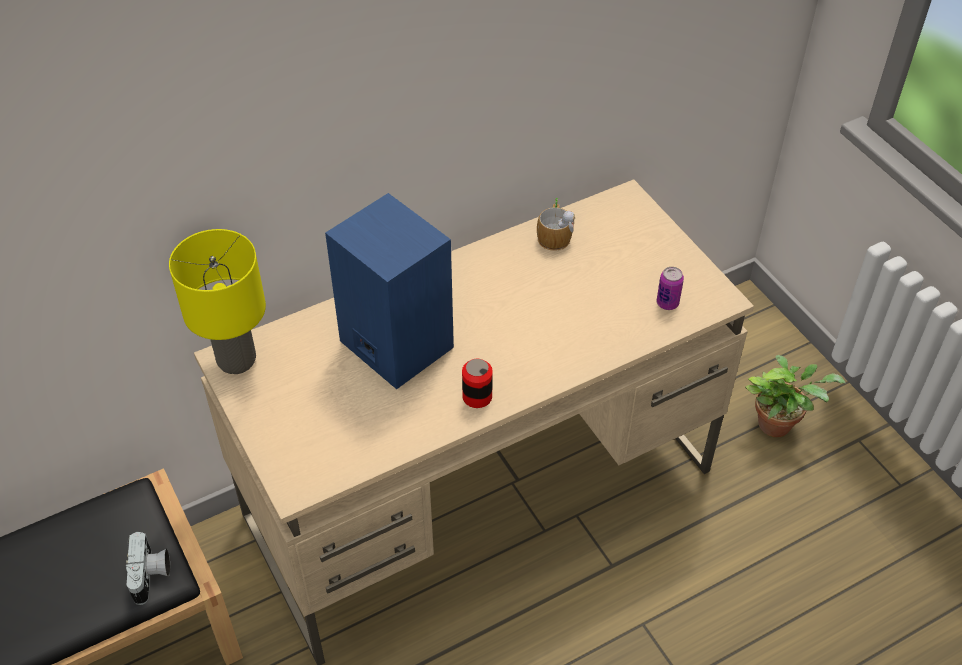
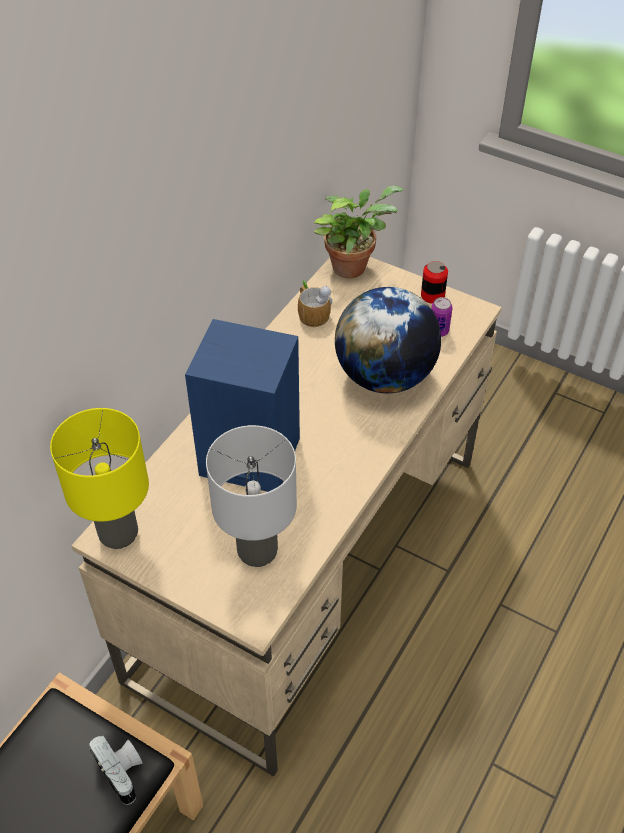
camera: 30 degrees left, 0 degrees up
(340, 430) = (256, 550): none -> white table lamp
(477, 397) = (349, 470): can -> can (432, 296)
(579, 324) = (385, 376): none -> globe
(778, 423) = (494, 405): potted plant -> potted plant (352, 265)

